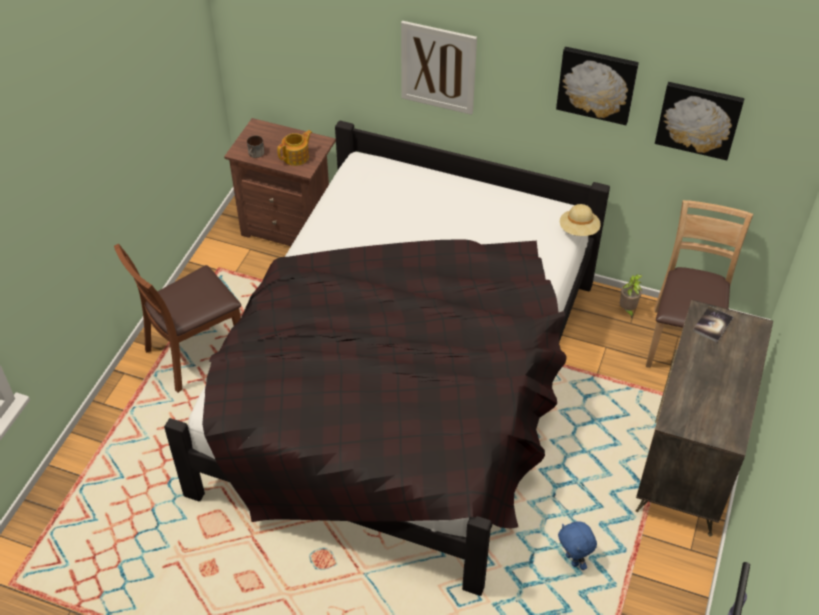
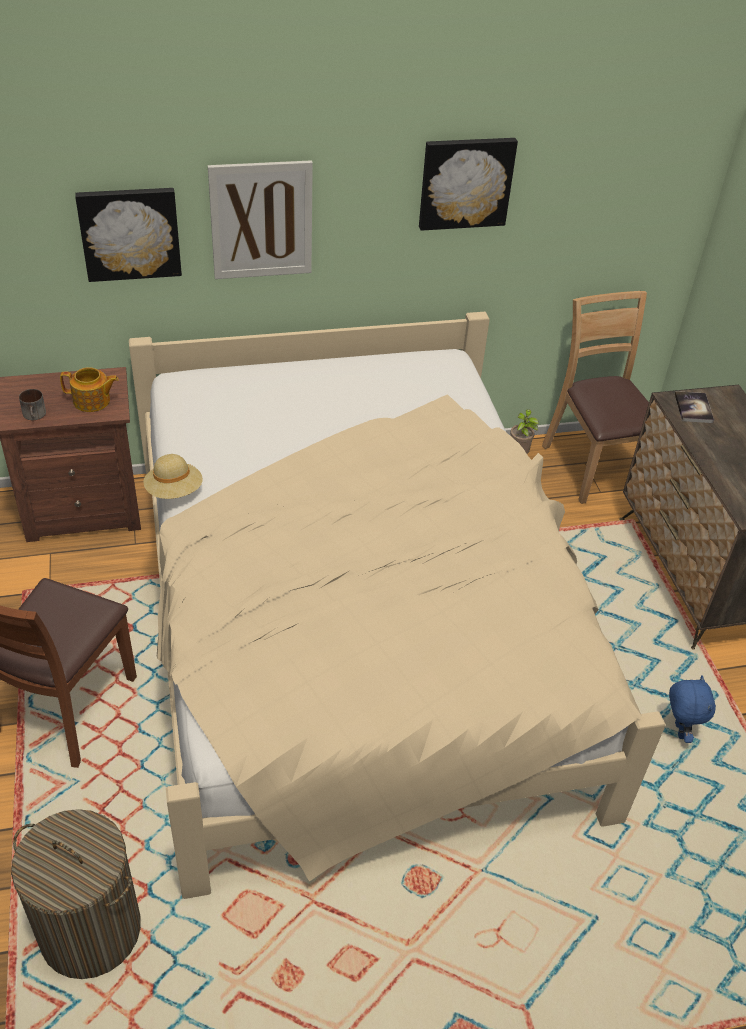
camera: 35 degrees left, 5 degrees down
(126, 487) = (91, 930): none -> laundry basket
(296, 157) = (92, 401): teapot -> teapot turned 75 degrees clockwise
(404, 385) = (356, 629): black bed -> beige bed
(573, 560) = (678, 730): blue plush toy -> blue plush toy turned 120 degrees counterclockwise
(579, 230) = (477, 370): beige hat -> beige hat (174, 491)
(699, 119) = (583, 192): picture -> picture (130, 233)

